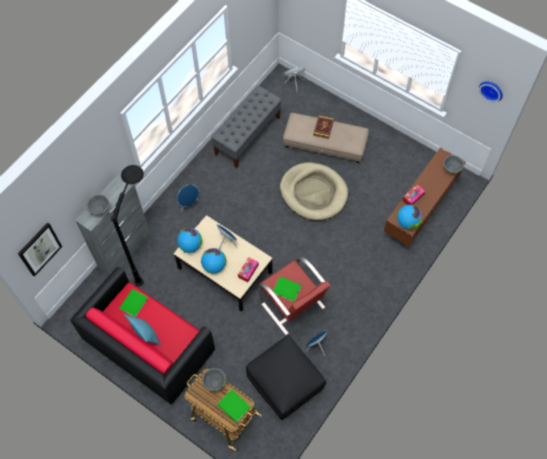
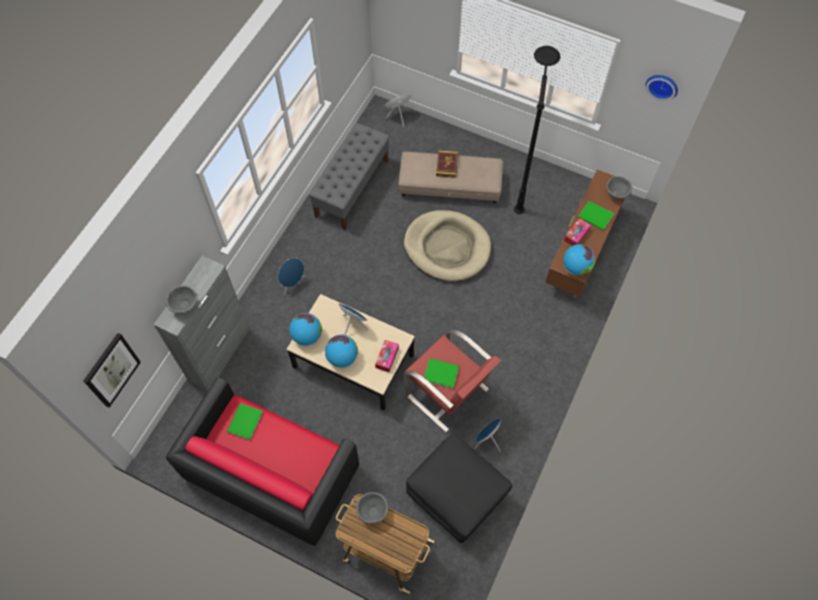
camera: 10 degrees left, 0 degrees up
(146, 335) = (268, 461): turquoise pillow -> none
(150, 256) = (254, 357): black floor lamp -> black floor lamp (522, 181)
(234, 407) = (403, 539): green book -> green book (596, 217)

